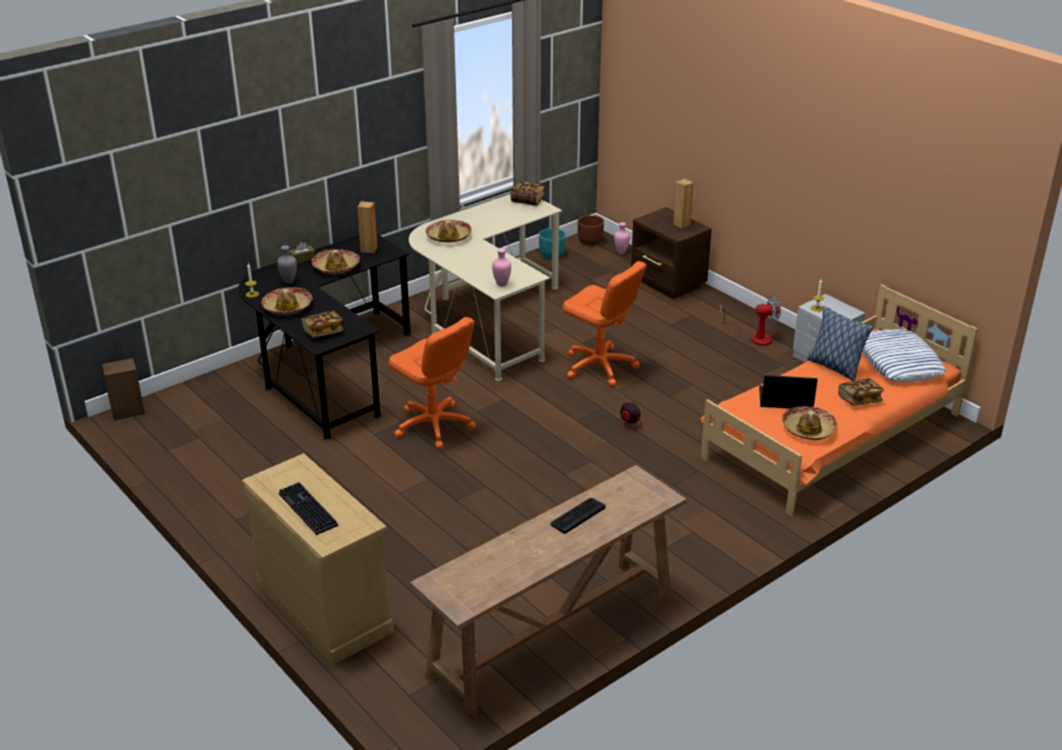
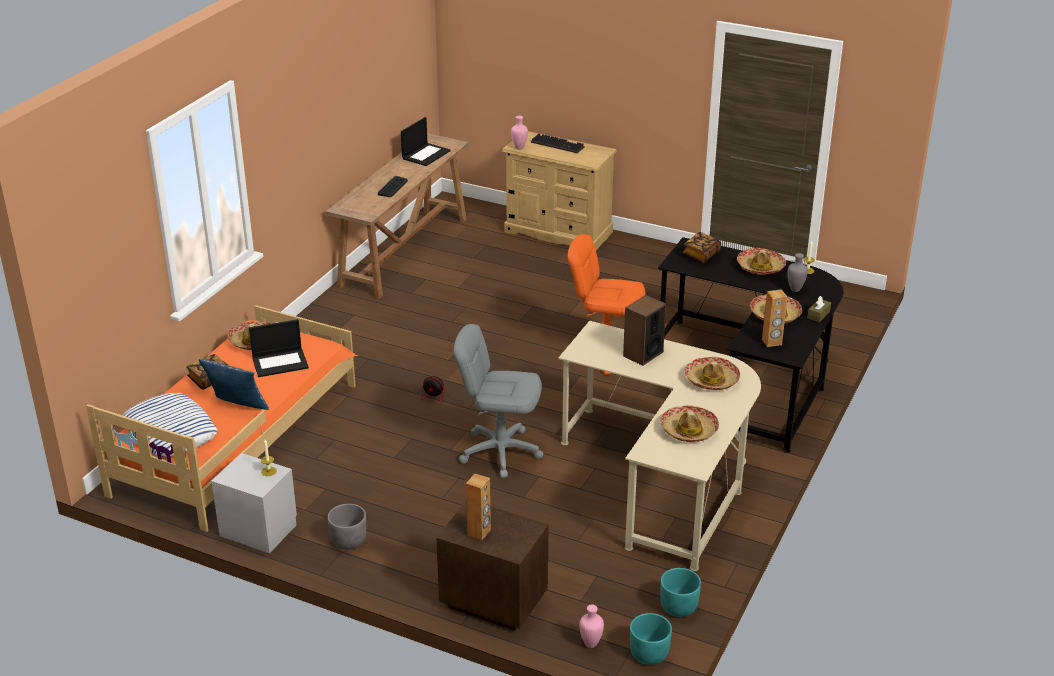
camera: 155 degrees right, 0 degrees up
(128, 411) = (862, 300): speaker -> speaker (642, 354)
(491, 570) = (426, 154): none -> laptop
(502, 213) = (688, 430): none -> hat
(502, 284) = (597, 337): pink vase -> pink vase (519, 148)
(528, 200) = (680, 462): book -> none
(590, 241) = (649, 654): brown planter -> turquoise planter
(600, 367) = (500, 452): orange office chair -> grey office chair
(754, 337) = (349, 541): fan -> grey planter

